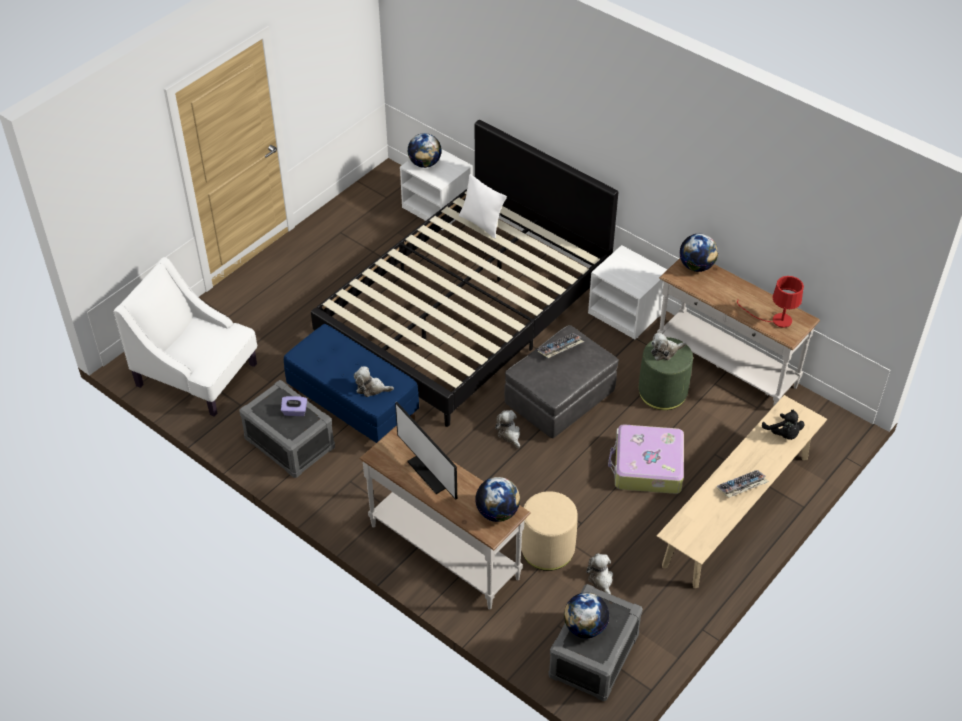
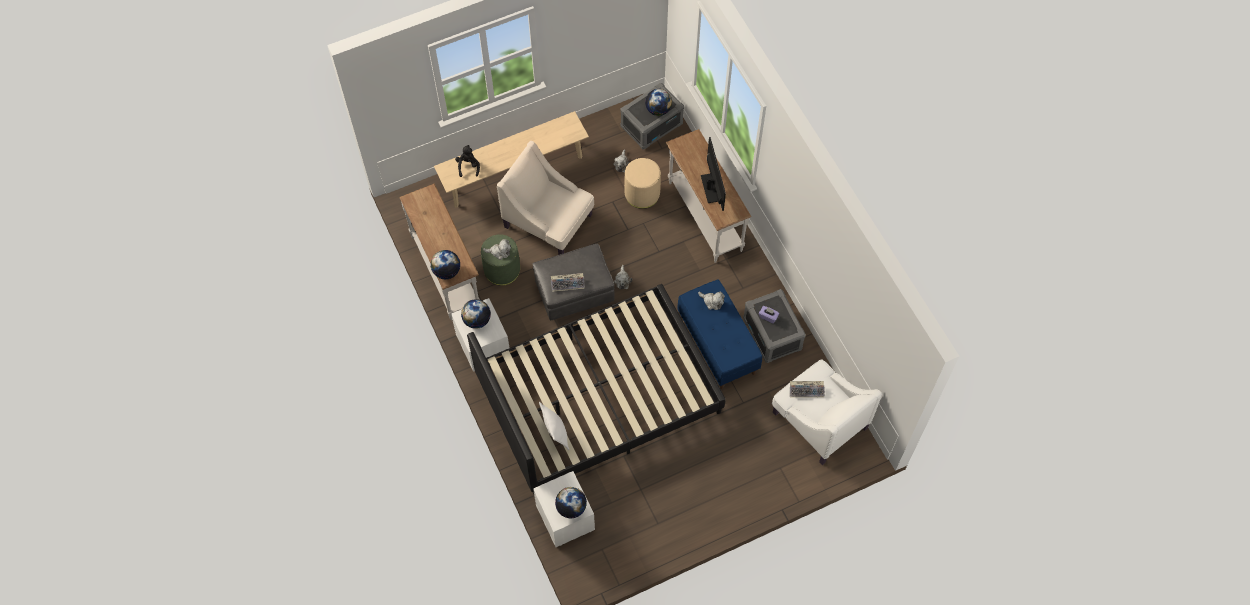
camera: 155 degrees left, 15 degrees up
(497, 512) = (685, 148): globe -> globe (477, 320)
(647, 467) = (549, 221): suitcase -> beige armchair
(741, 487) = (519, 144): keyboard -> keyboard (807, 390)
(775, 321) = (428, 206): red table lamp -> none

